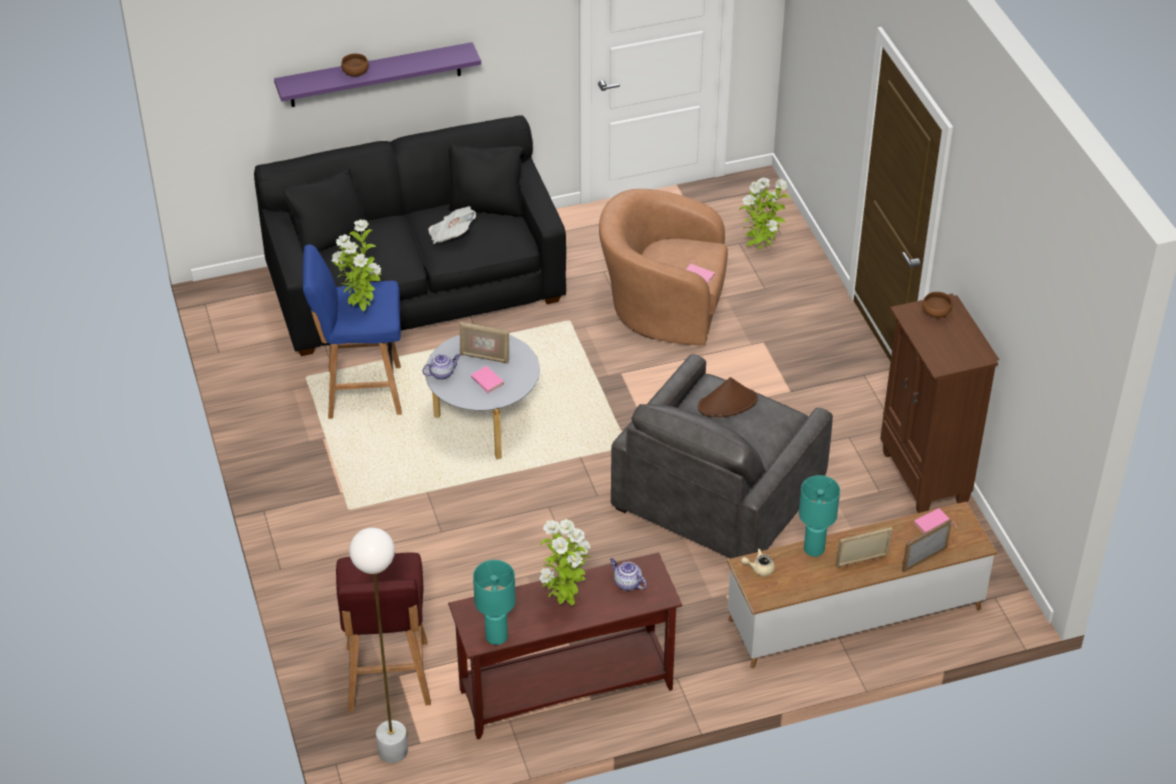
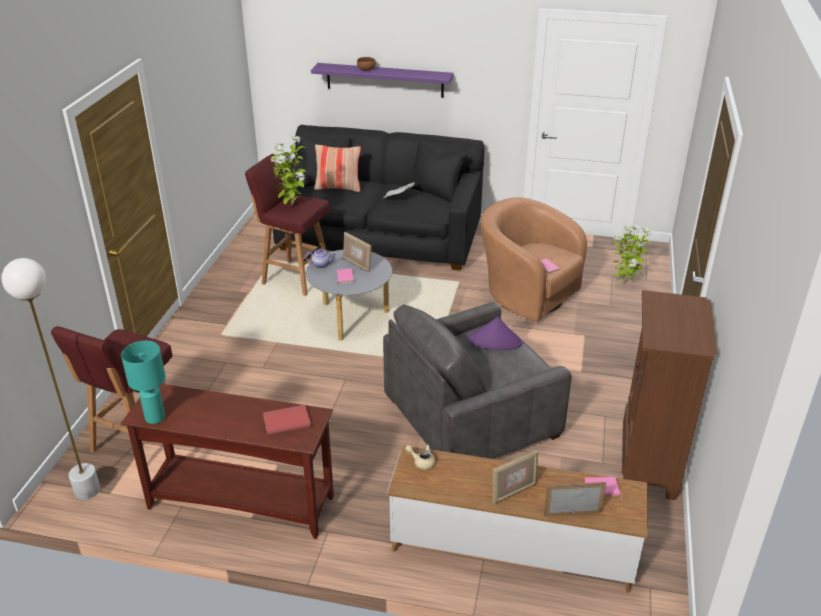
camera: 30 degrees right, 10 degrees down
(358, 244) = (338, 187): none -> pillow
(362, 392) = (295, 277): blue stool -> red stool
(563, 602) = (226, 414): potted plant -> none
(627, 583) = (286, 420): teapot -> red book
(728, 403) = (495, 341): brown hat -> purple hat
(814, 549) = (480, 465): turquoise table lamp -> none
(862, 561) = (513, 492): picture frame -> picture frame turned 135 degrees clockwise
(936, 313) = (680, 306): brown bowl -> none

